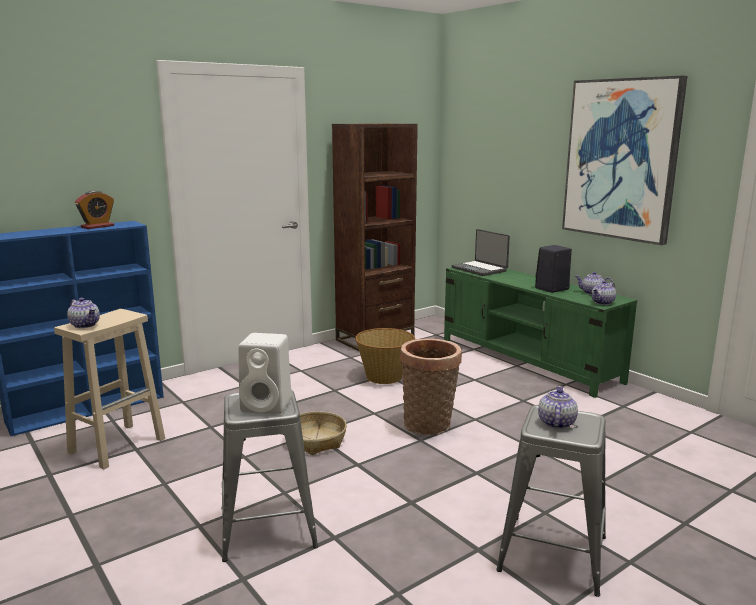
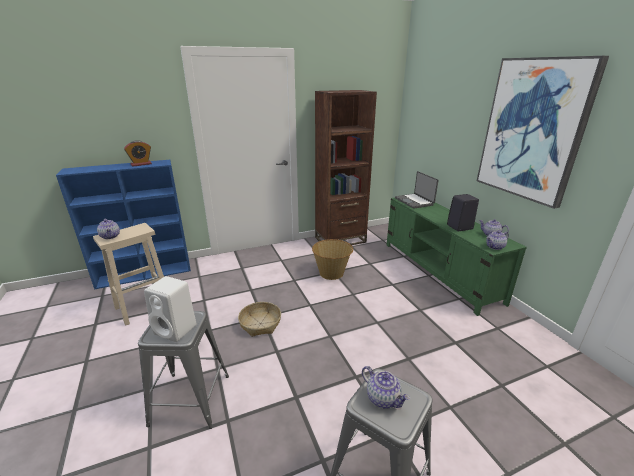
camera: 15 degrees right, 10 degrees up
(429, 426) = (341, 323): basket -> none
(556, 423) = (383, 398): teapot -> teapot turned 105 degrees clockwise

